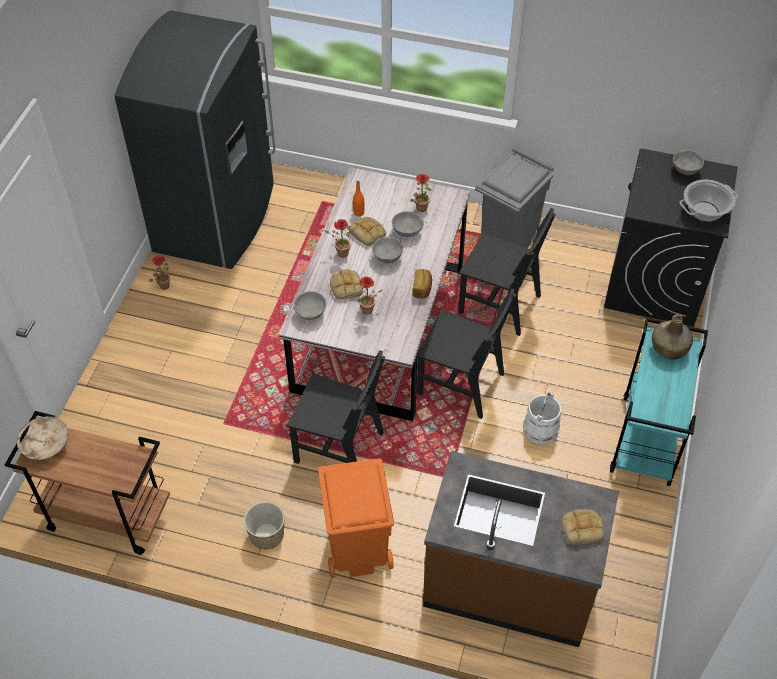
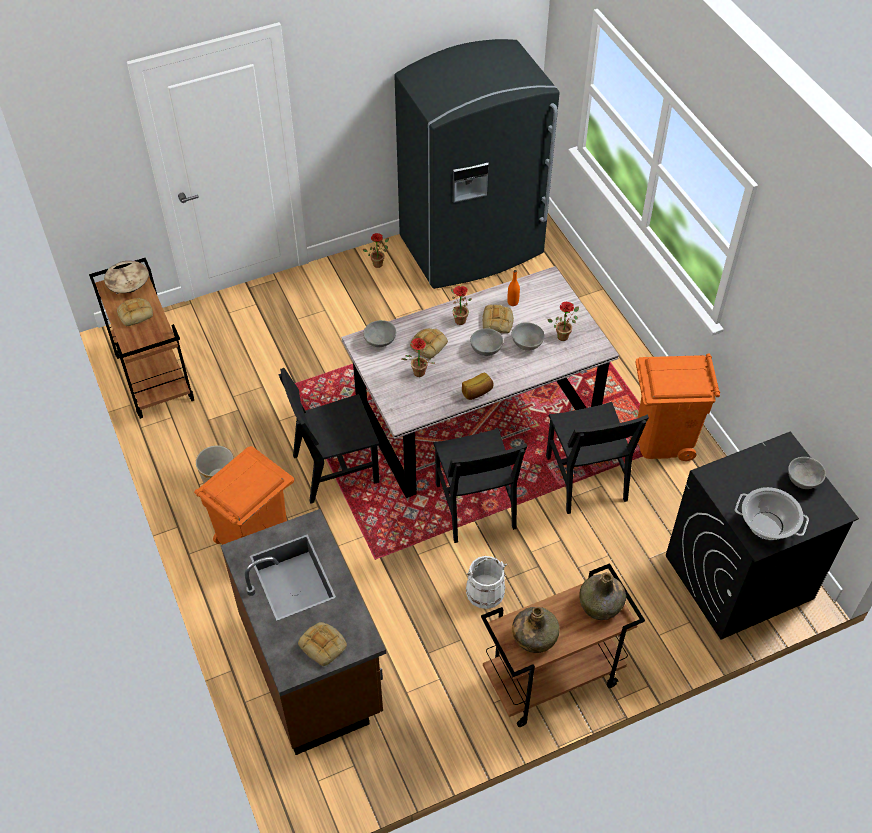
camera: 50 degrees right, 0 degrees up
(87, 459) = (136, 313): none -> bread
(339, 448) = (335, 469): black chair -> black chair turned 90 degrees clockwise
(508, 240) = (663, 439): grey trash can -> orange trash can
(647, 441) = (551, 680): turquoise cart -> brown cart
(664, 402) = (534, 637): none -> green bottle

